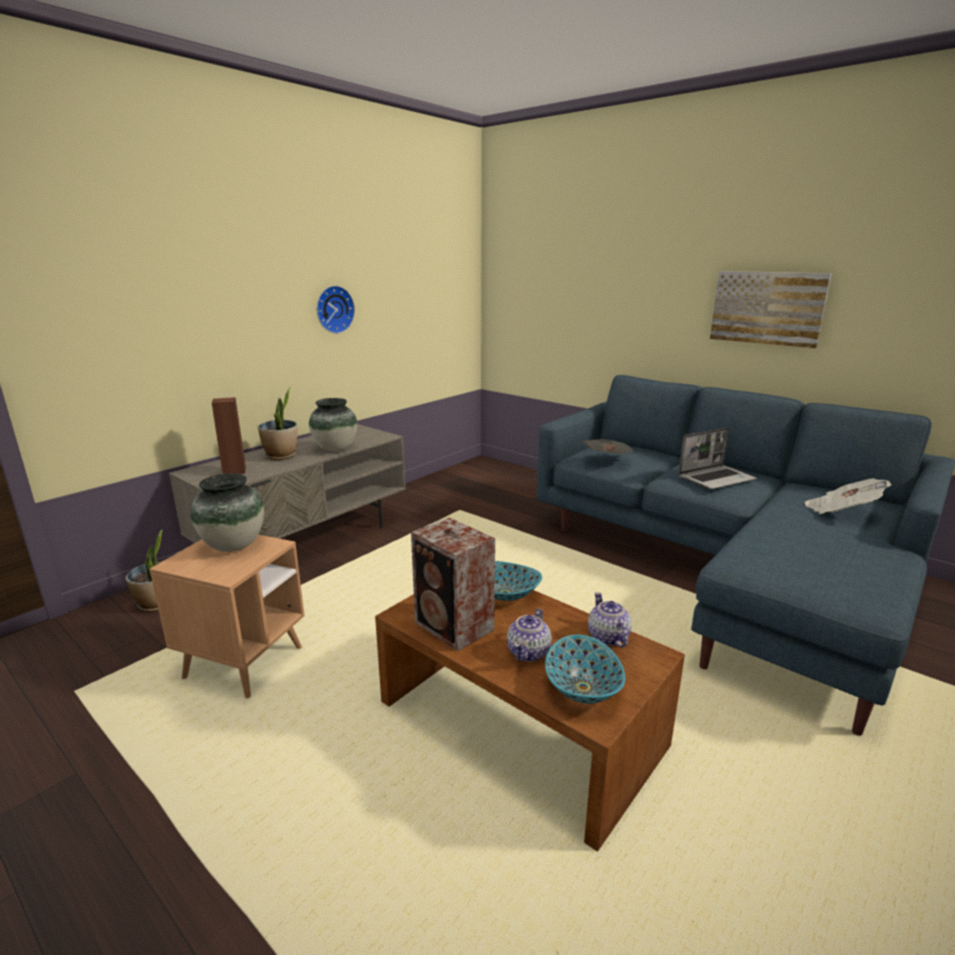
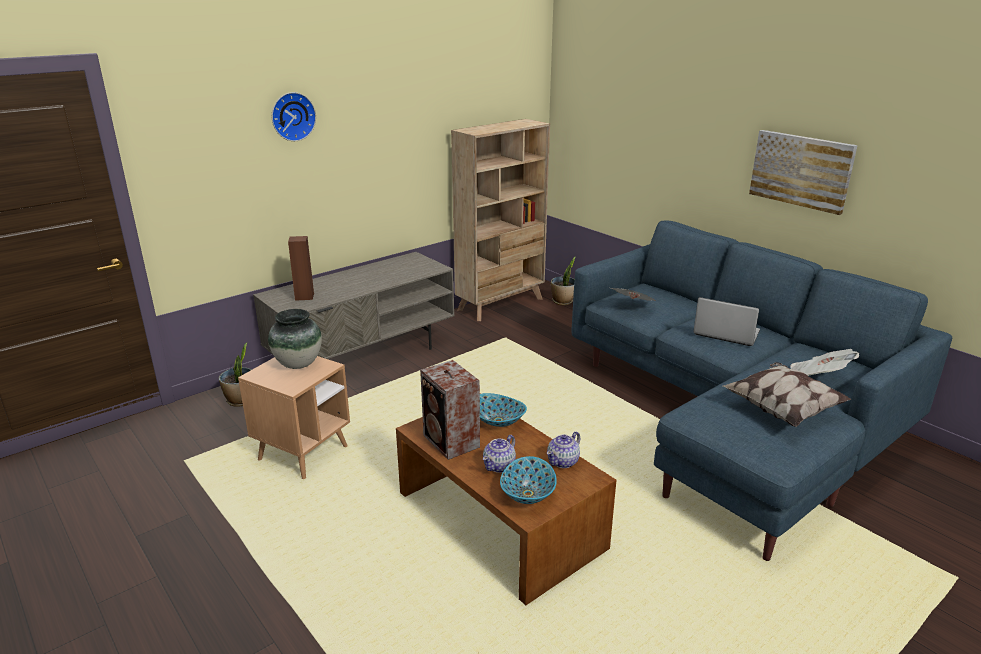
camera: 10 degrees right, 5 degrees up
(281, 456) = (344, 283): potted plant -> potted plant (563, 302)
(333, 309) = (397, 149): wall clock -> wall clock (292, 116)
(335, 449) = (390, 279): vase -> none
(445, 479) = (501, 304): none -> beige bookcase
(608, 637) = (563, 461): teapot -> teapot turned 135 degrees counterclockwise
(716, 478) = (725, 333): laptop -> laptop turned 135 degrees counterclockwise
(832, 549) = (782, 409): none -> pillow

